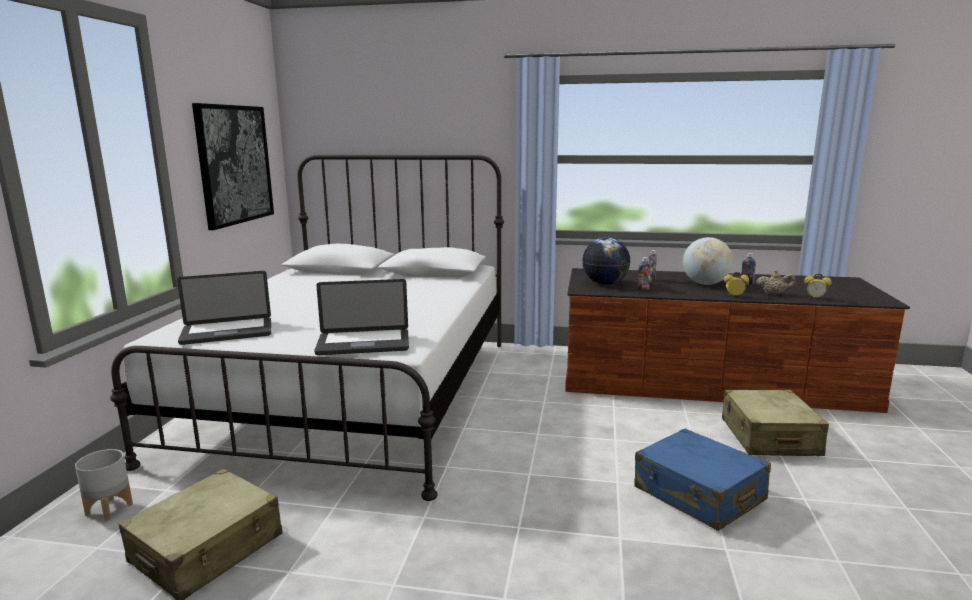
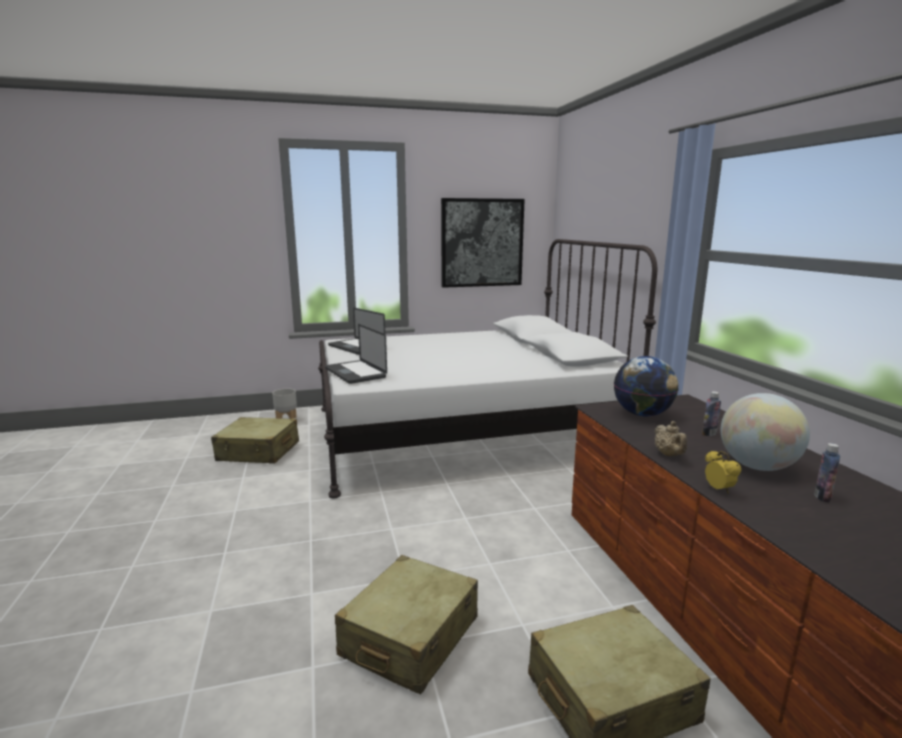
camera: 65 degrees right, 0 degrees up
(643, 289) = (653, 433): bottle -> none
(699, 494) = (410, 637): blue suitcase -> beige suitcase
(774, 294) = (796, 522): beige teapot -> beige teapot (669, 455)
(815, 298) = (840, 564): alarm clock -> none

